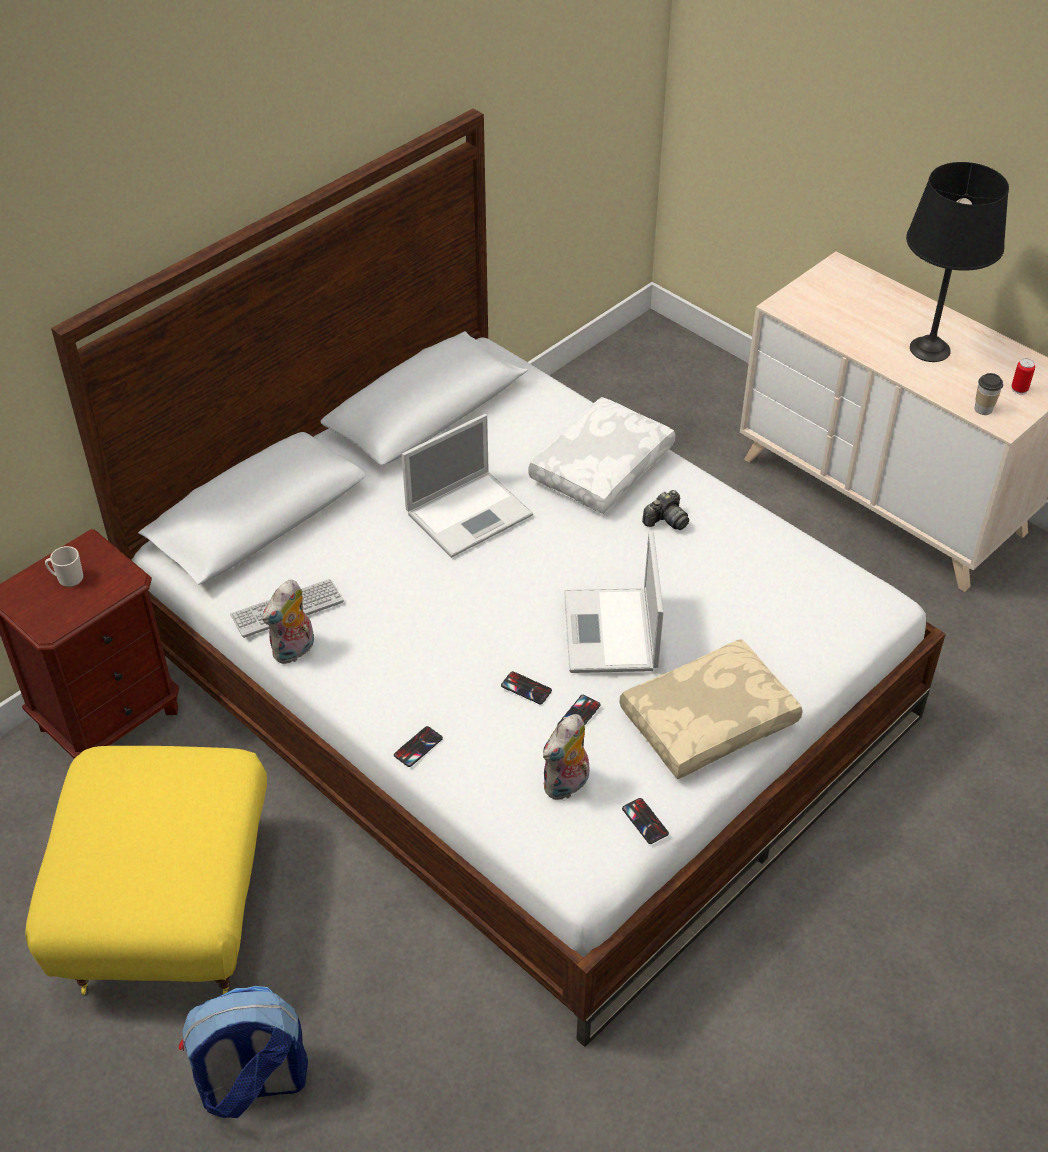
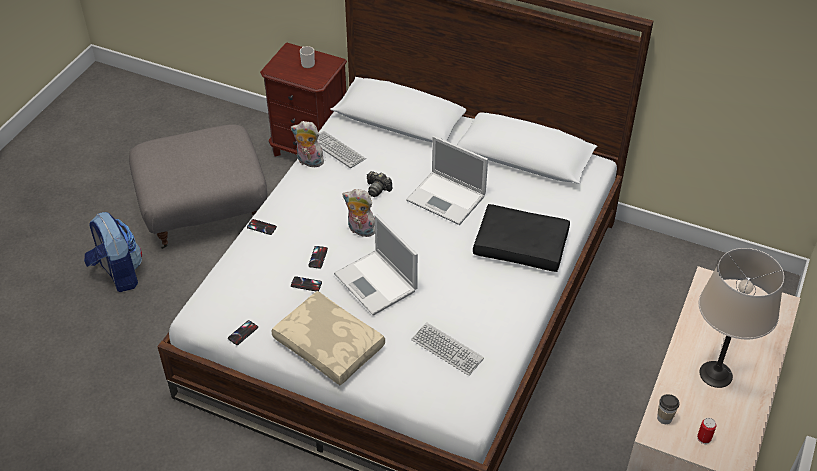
camera: 70 degrees right, 0 degrees up
(167, 908) = (205, 210): yellow ottoman -> grey ottoman
(567, 786) = (254, 292): plush toy -> plush toy (360, 230)
(600, 466) = (521, 245): white pillow -> black pillow
(611, 633) = (376, 283): laptop -> laptop turned 105 degrees counterclockwise
(666, 520) = (488, 287): camera -> camera (377, 189)
(763, 593) = (447, 349): none -> keyboard
(930, 349) = (716, 374): black table lamp -> beige table lamp

